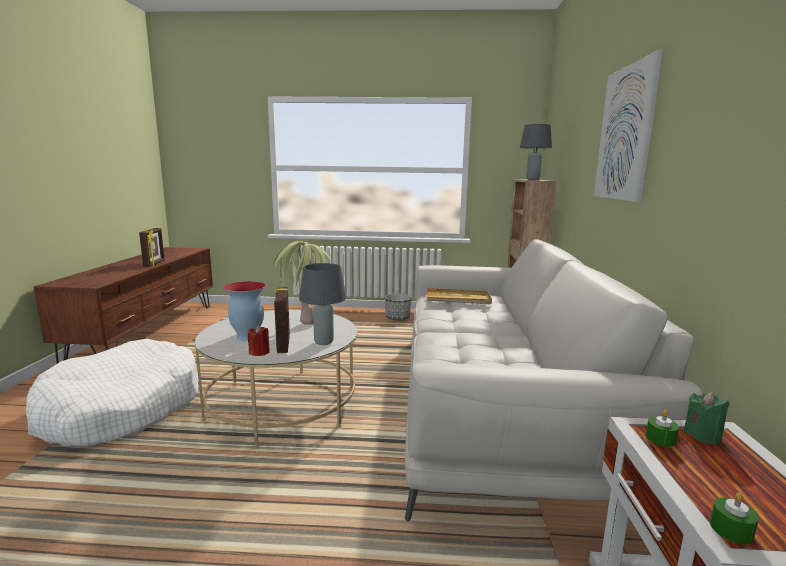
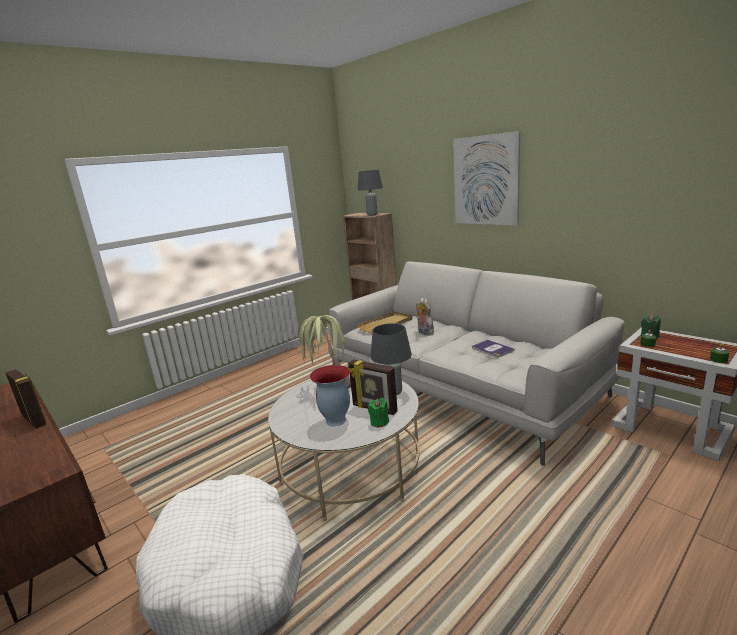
camera: 45 degrees left, 5 degrees up
(259, 352) = (379, 422): red candle -> green candle
(397, 318) = (282, 366): planter -> none
(470, 317) = (424, 333): none -> plush toy
(485, 355) = (492, 349): none -> book

